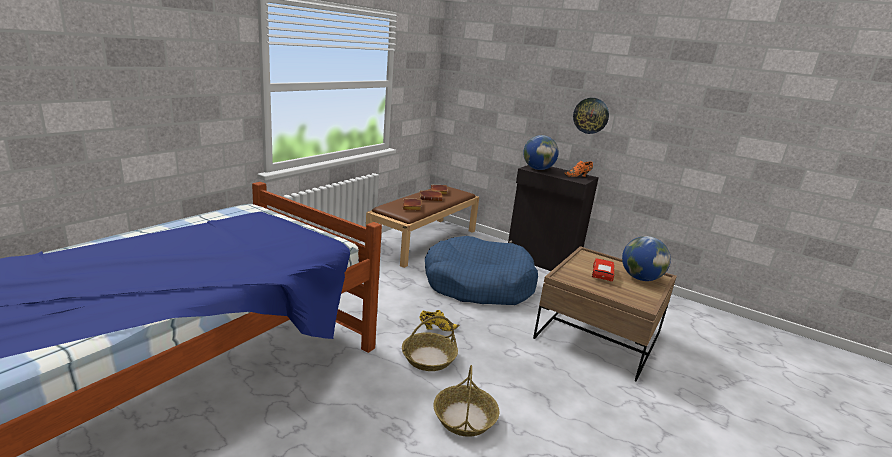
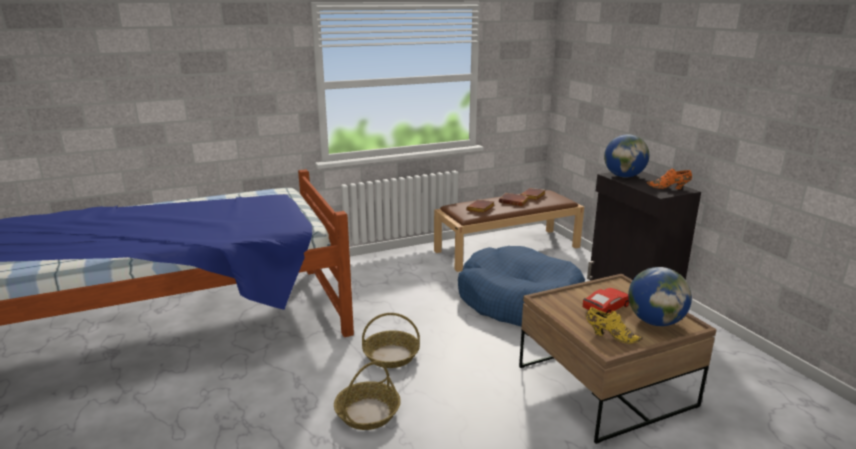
camera: 35 degrees right, 0 degrees up
(437, 328) = (428, 332): yellow shoe -> yellow shoe (610, 336)
(591, 115) = (694, 110): wall clock -> none

